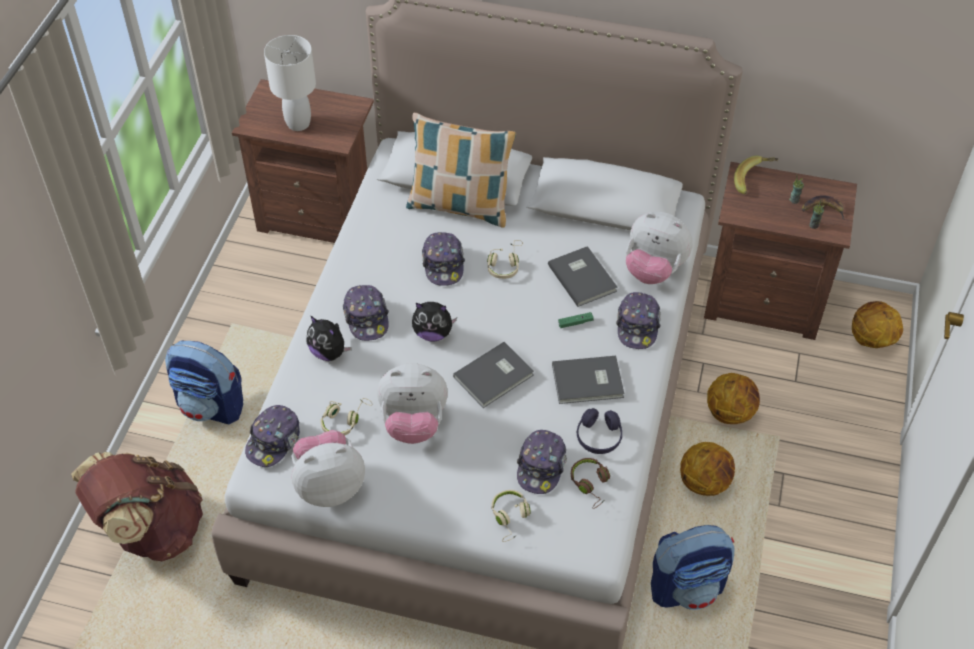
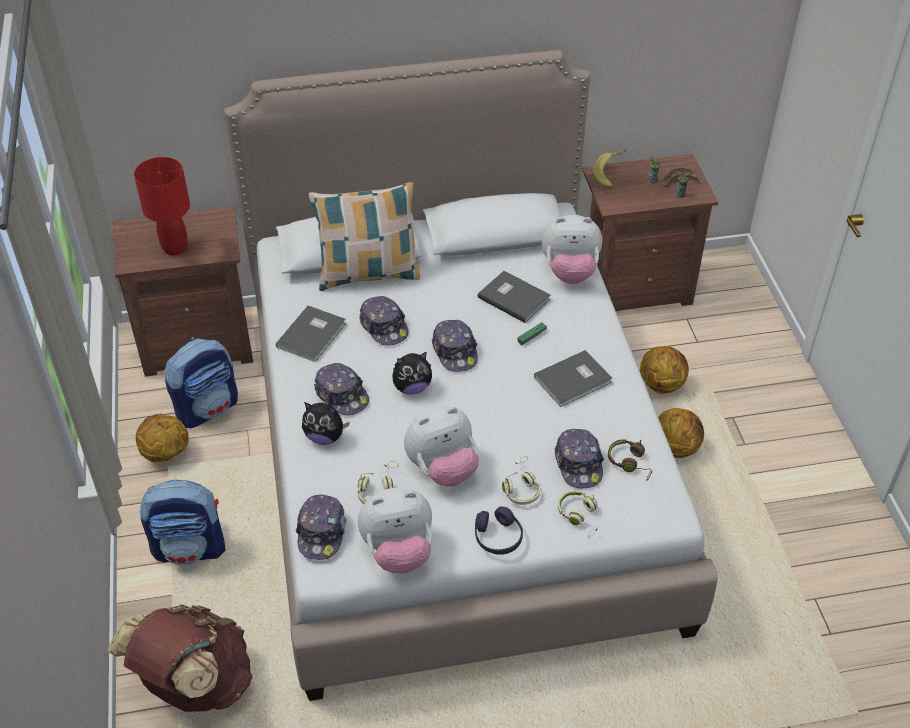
camera: 25 degrees left, 5 degrees down
(299, 123) = (175, 248): white table lamp -> red table lamp
(329, 485) = (398, 552): plush toy -> plush toy turned 150 degrees counterclockwise
(495, 376) = (491, 404): grey book -> grey book (313, 335)
(505, 264) = (439, 309): beige headphones -> beige headphones (520, 487)
(599, 437) = (611, 421): purple headphones -> purple headphones (498, 537)
(638, 326) = (585, 321): cap -> cap (455, 351)
(687, 587) = (713, 538): backpack -> backpack (207, 408)
(871, 340) = (735, 290): basketball -> basketball (165, 453)

